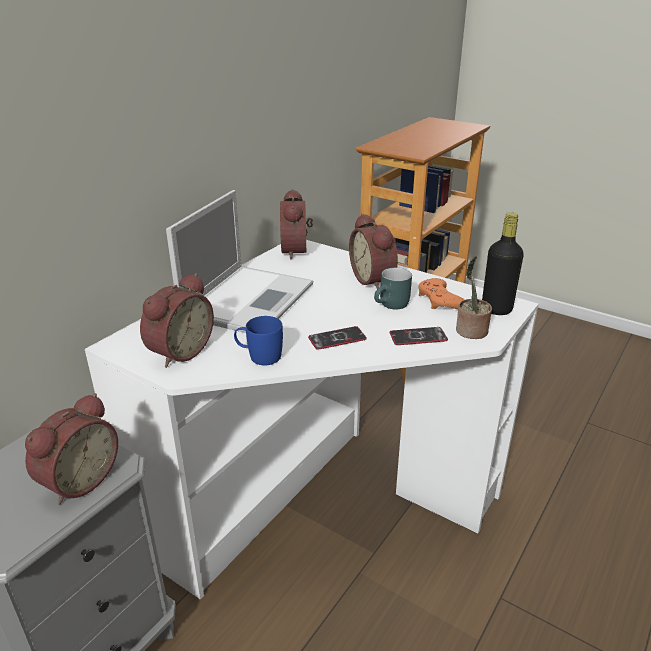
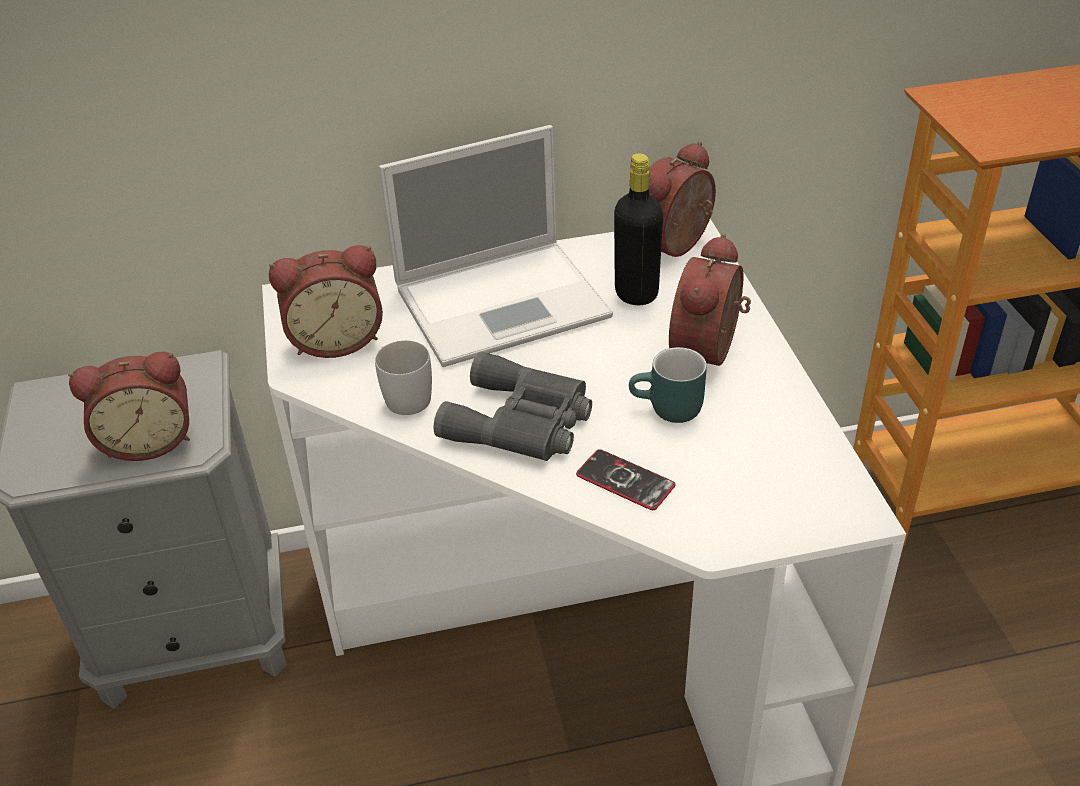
camera: 45 degrees right, 10 degrees up
(259, 356) = (403, 395): blue mug -> white mug
(337, 339) = (521, 422): phone -> grey binoculars
(440, 300) = (752, 439): orange game controller -> none
(470, 332) = (711, 516): potted plant -> none
(496, 309) = (814, 503): black bottle -> black bottle (636, 294)

